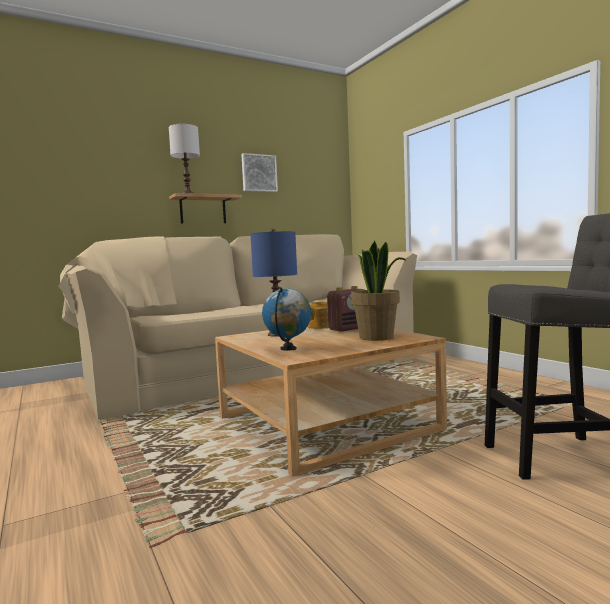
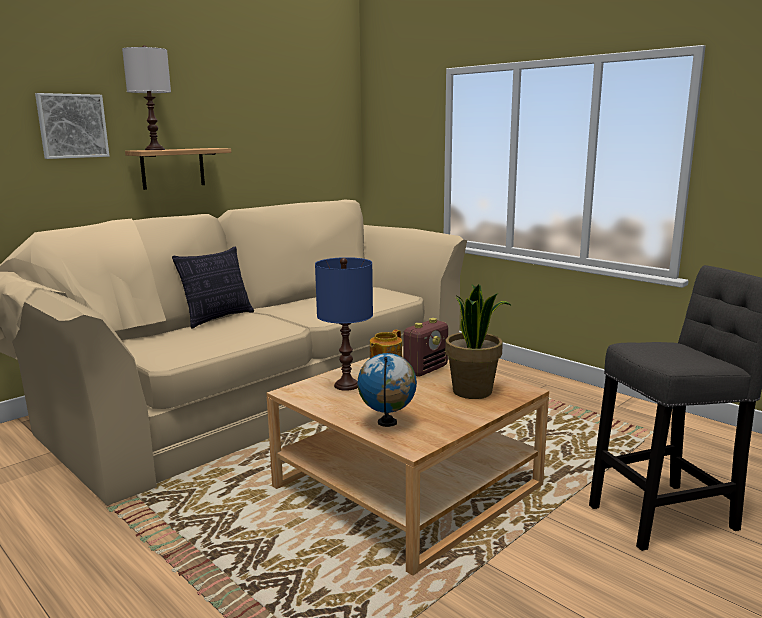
camera: 15 degrees left, 10 degrees up
(218, 308) = (218, 318): none -> pillow
(259, 173) = (246, 110): picture -> picture (72, 126)

